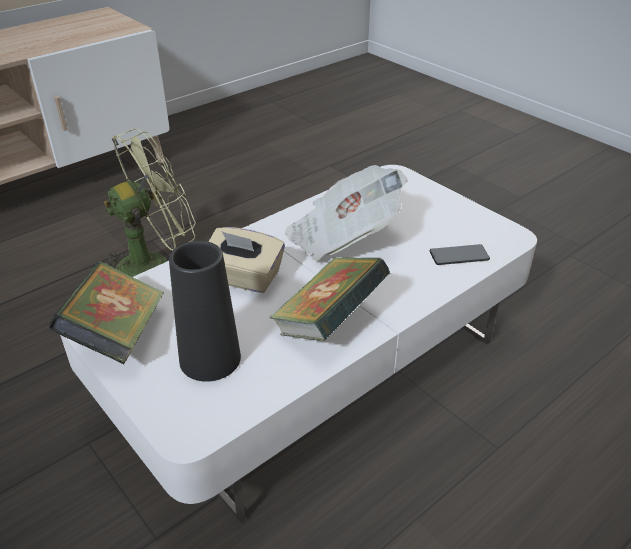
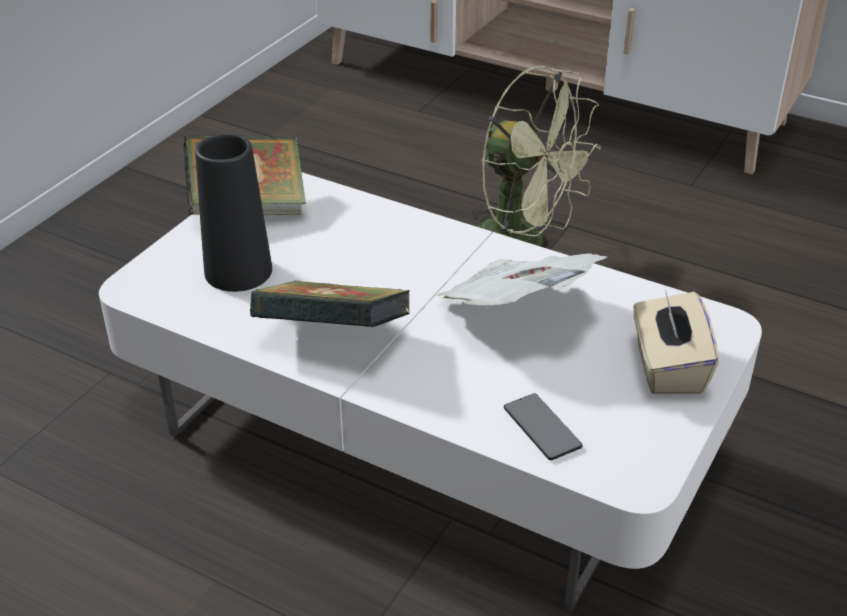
camera: 70 degrees right, 0 degrees up
(243, 278) = (382, 256): beige tissue box -> beige tissue box (667, 367)

